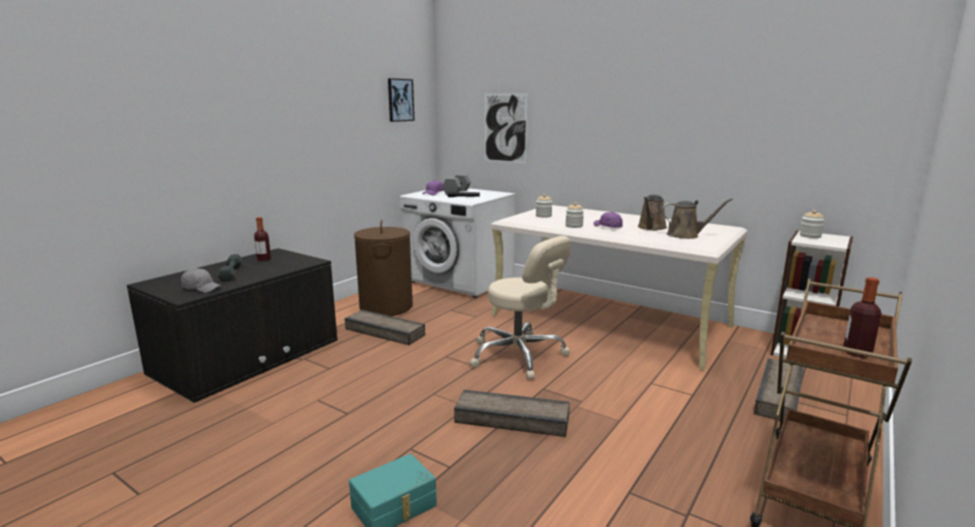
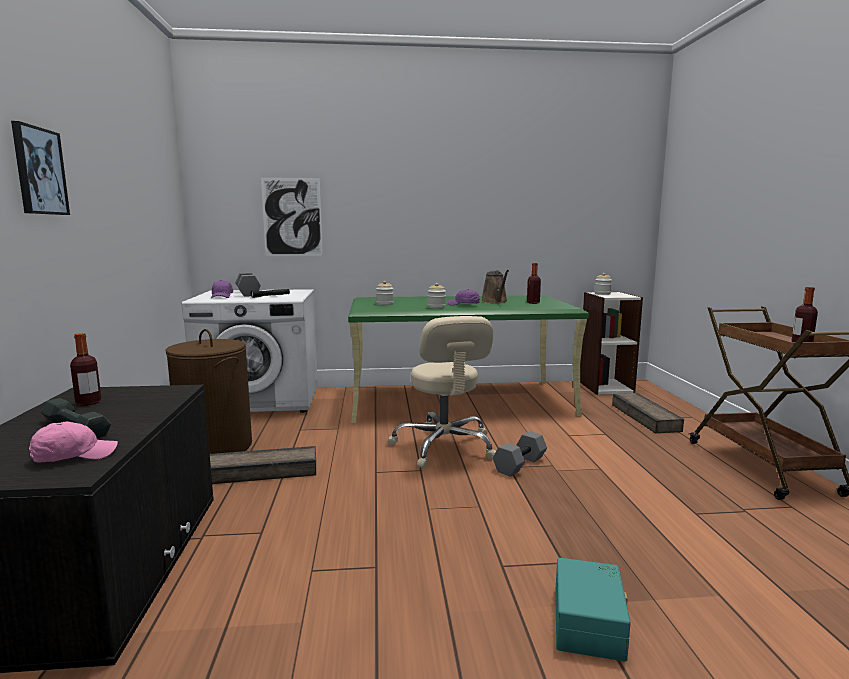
camera: 40 degrees left, 5 degrees down
(202, 288) = (74, 456): grey cap -> pink cap
(400, 100) = (159, 179): picture -> picture (39, 171)
(512, 420) = (534, 501): crate -> none
(521, 357) = (445, 449): beige office chair -> beige office chair turned 75 degrees clockwise
(555, 390) = (519, 464): none -> grey dumbbell
(610, 321) = (460, 400): beige desk -> green desk
(686, 235) = (533, 303): brown watering can -> bottle

